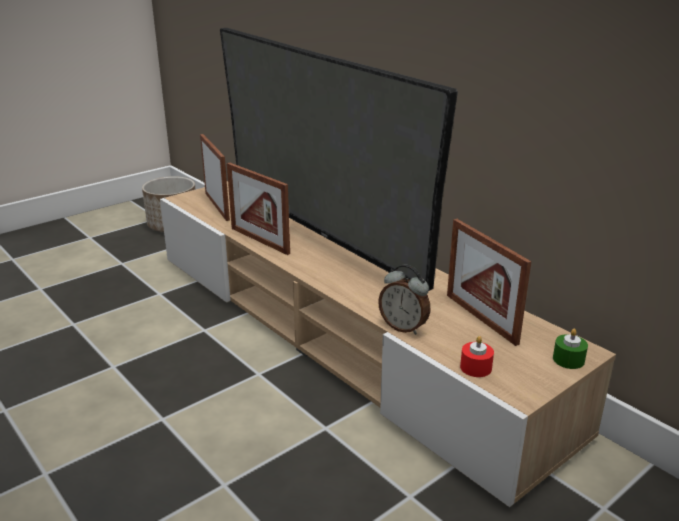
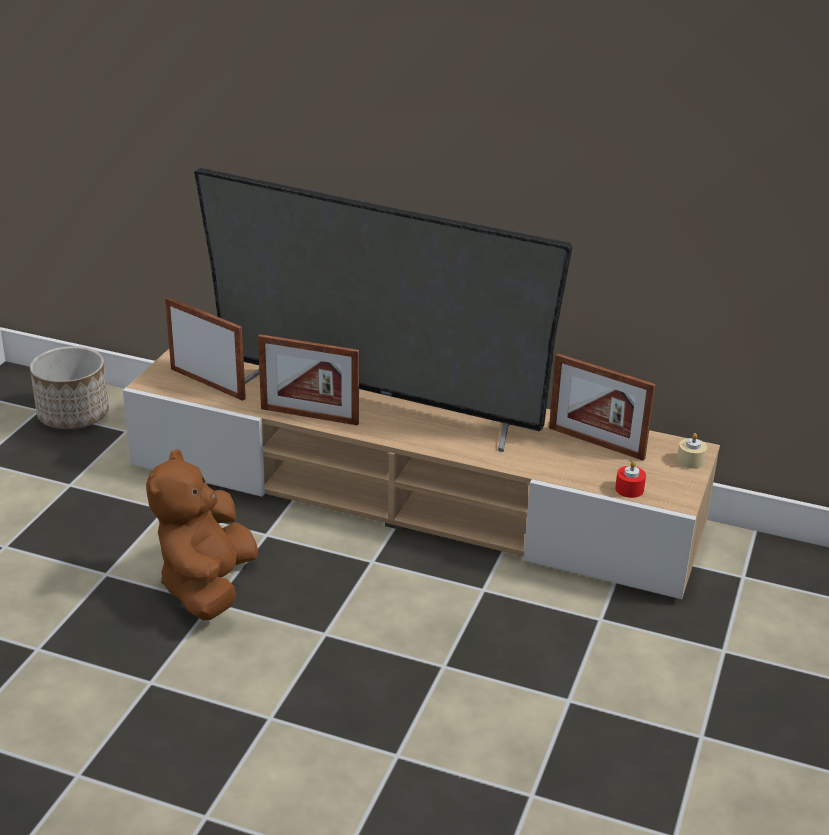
camera: 30 degrees left, 5 degrees up
(123, 353) = (207, 587): none -> brown plush toy
(403, 327) = (541, 470): alarm clock -> none
(568, 359) = (690, 460): green candle -> beige candle

